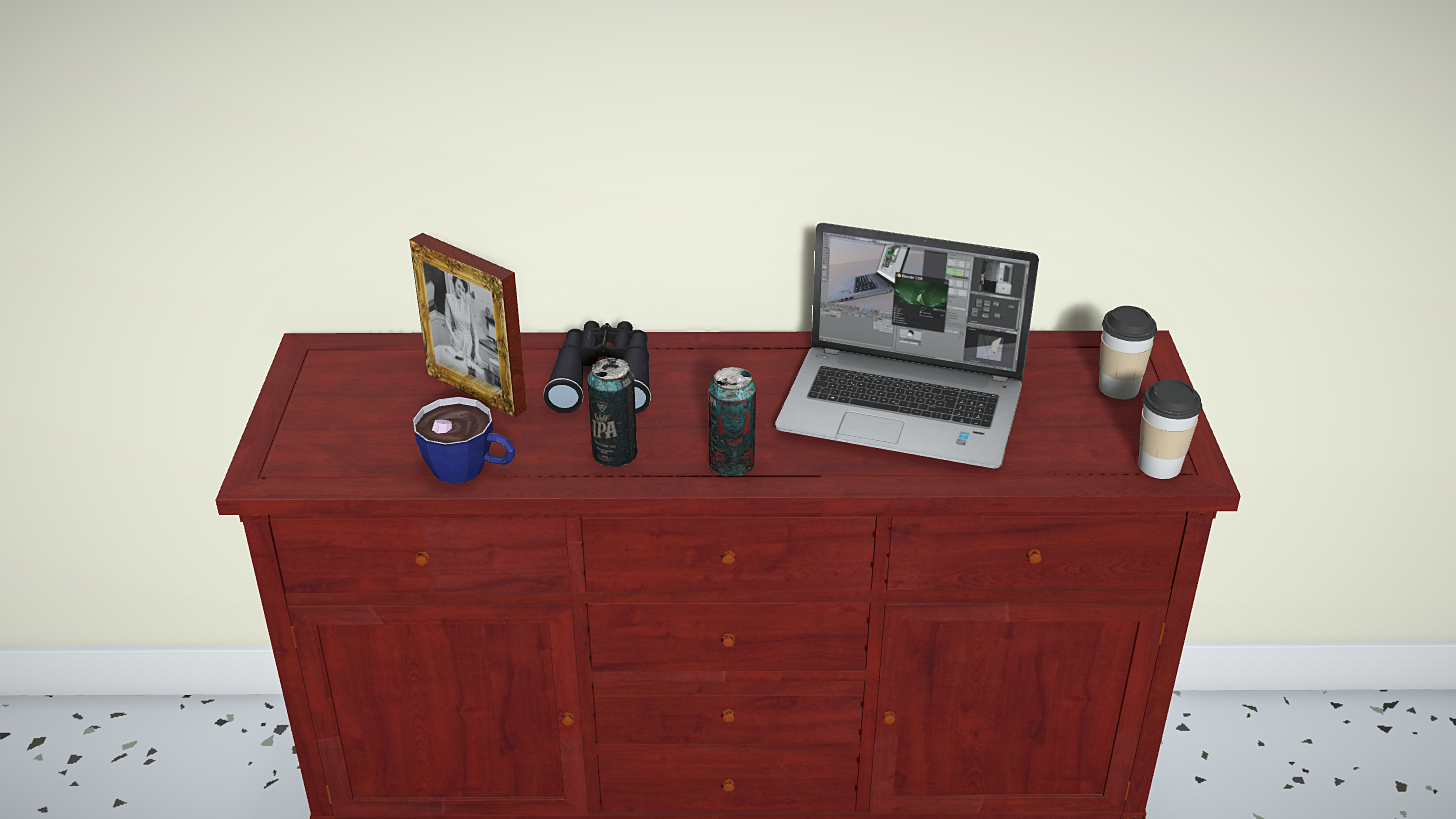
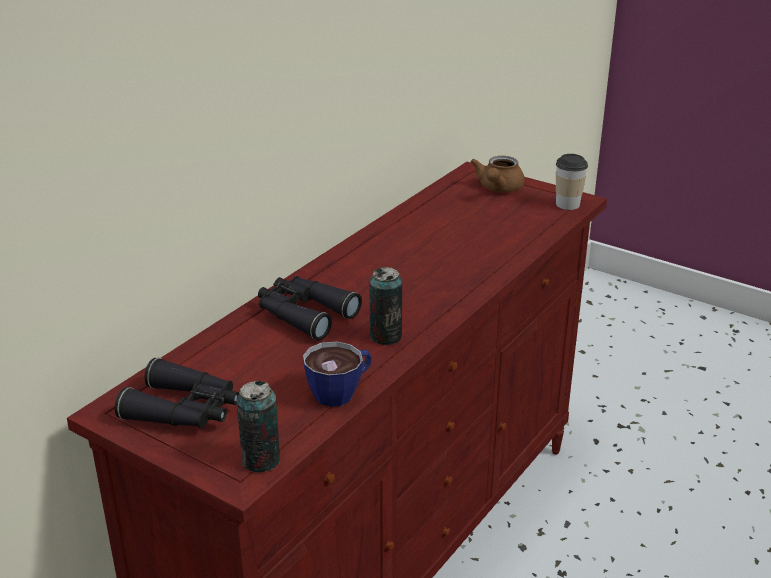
camera: 55 degrees left, 5 degrees down
(349, 390) = (185, 410): none -> black binoculars
(476, 391) = (257, 362): picture frame -> none
(732, 463) = (439, 305): can -> can (261, 460)
(904, 410) = (451, 242): laptop -> none
(1118, 388) = (498, 189): cup -> brown teapot

